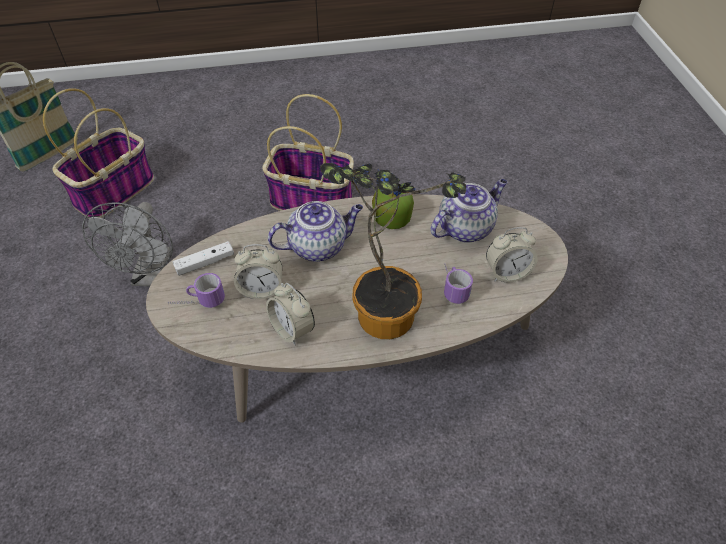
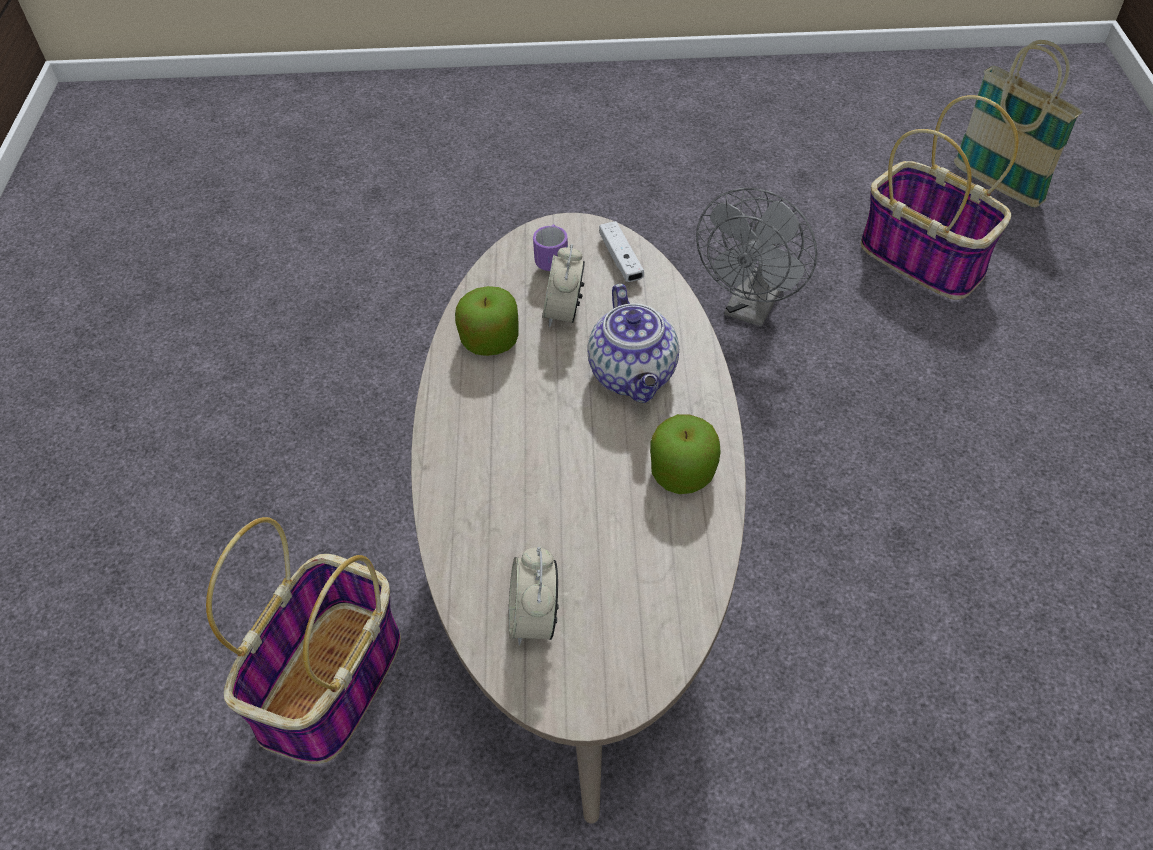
camera: 100 degrees right, 0 degrees up
(150, 275) = (751, 308): grey fan -> grey fan turned 75 degrees counterclockwise
(292, 329) = (490, 341): alarm clock -> apple
(313, 200) = (921, 509): basket -> basket (330, 685)
(383, 309) = (499, 440): potted plant -> none
(451, 286) = (522, 532): mug -> none
(465, 228) = (649, 578): teapot -> none

